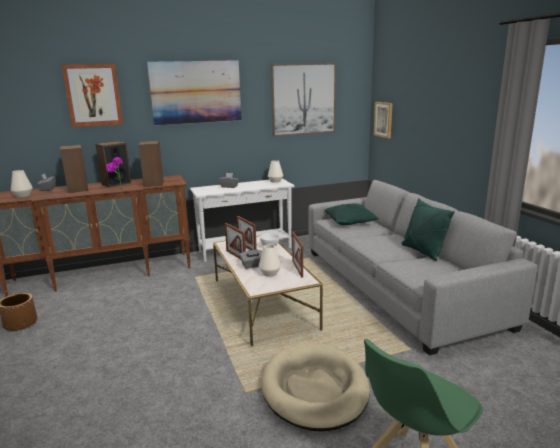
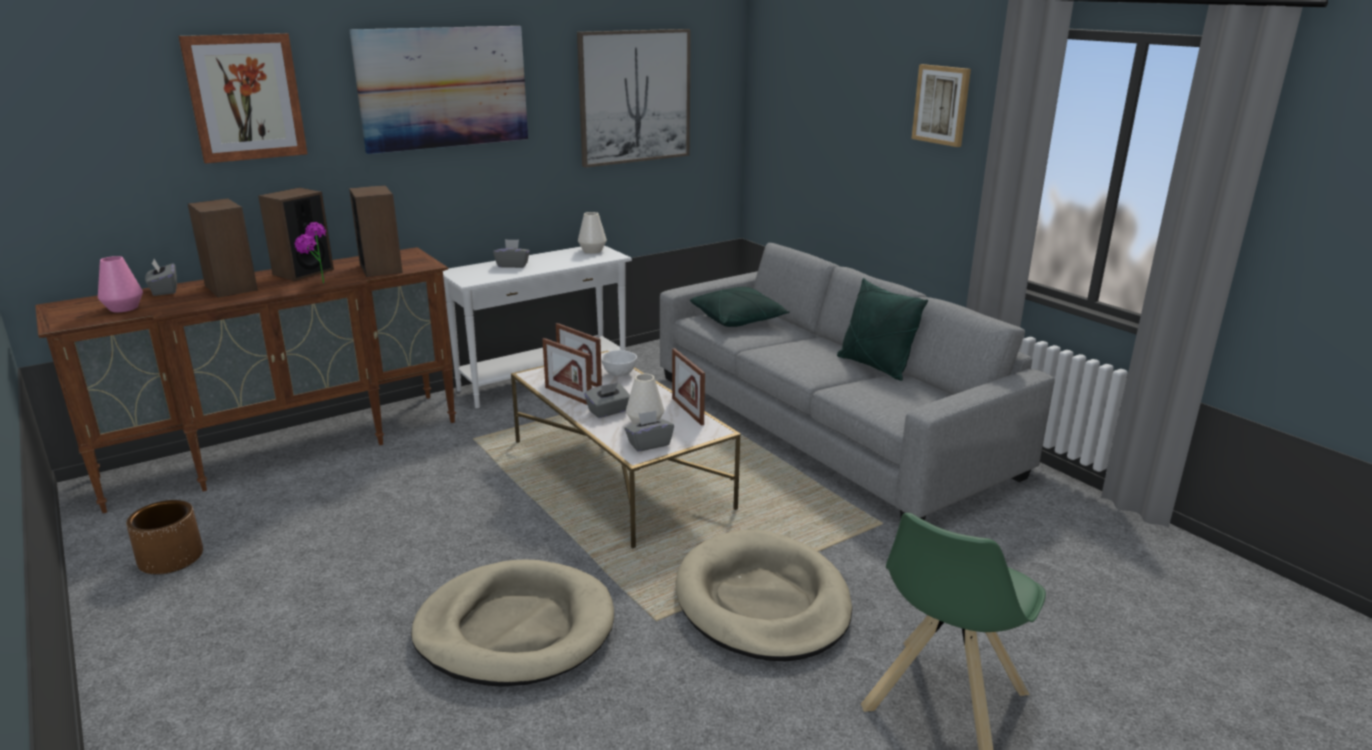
camera: 15 degrees left, 5 degrees up
(23, 195) = (124, 308): white vase -> pink vase
(164, 385) = (515, 629): none -> beige dog bed
(266, 285) = (649, 444): none -> grey tissue box
(383, 119) = (774, 133): picture -> picture (941, 105)

